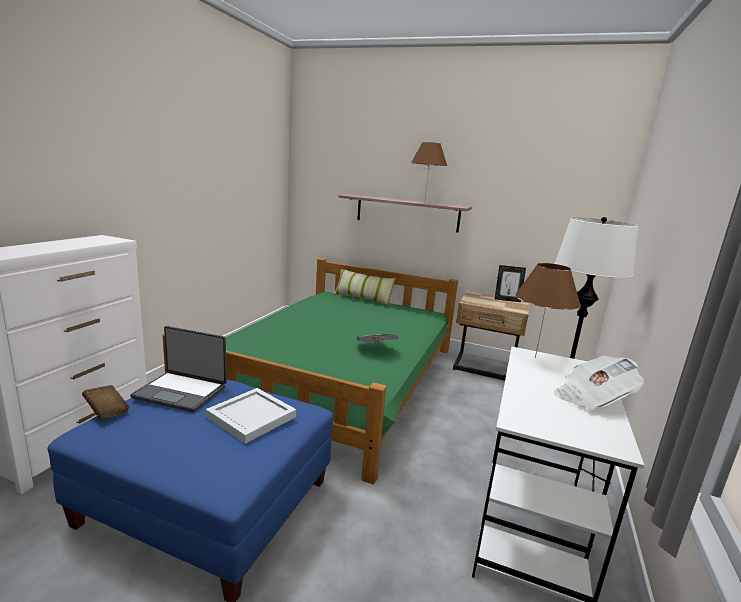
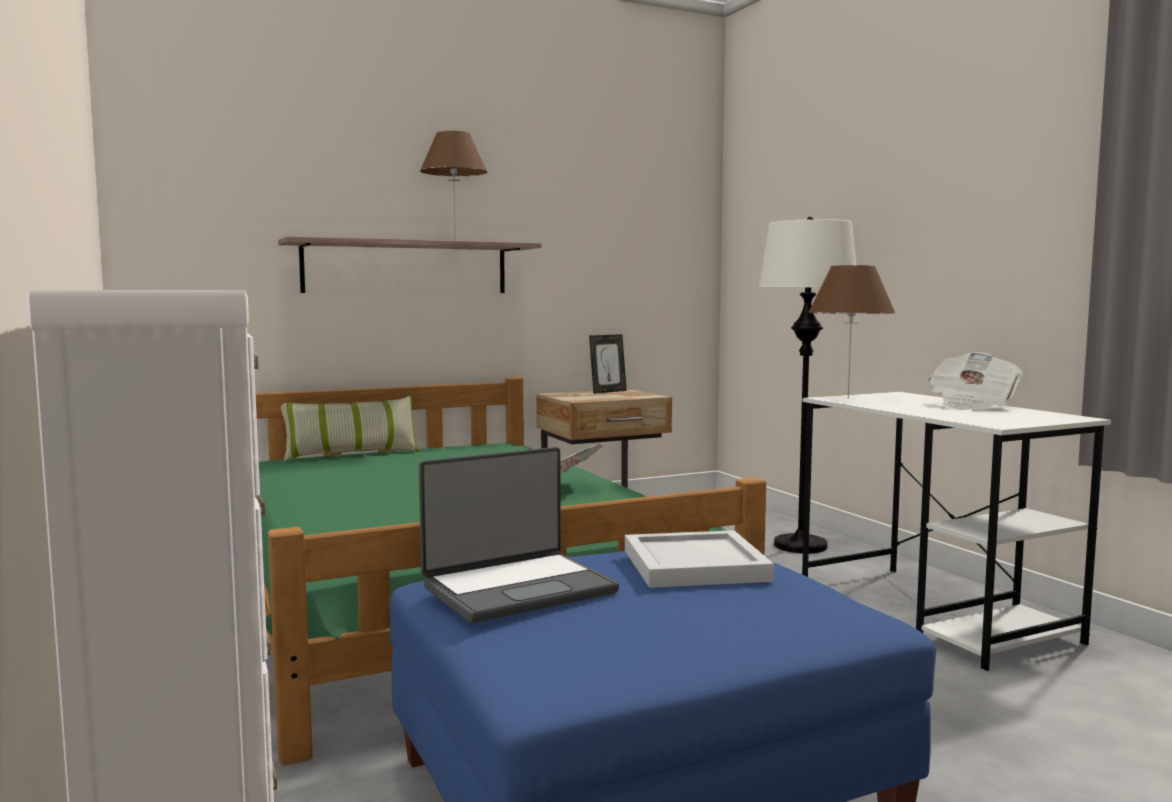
camera: 45 degrees left, 10 degrees down
(107, 411) = (482, 653): brown book -> none

